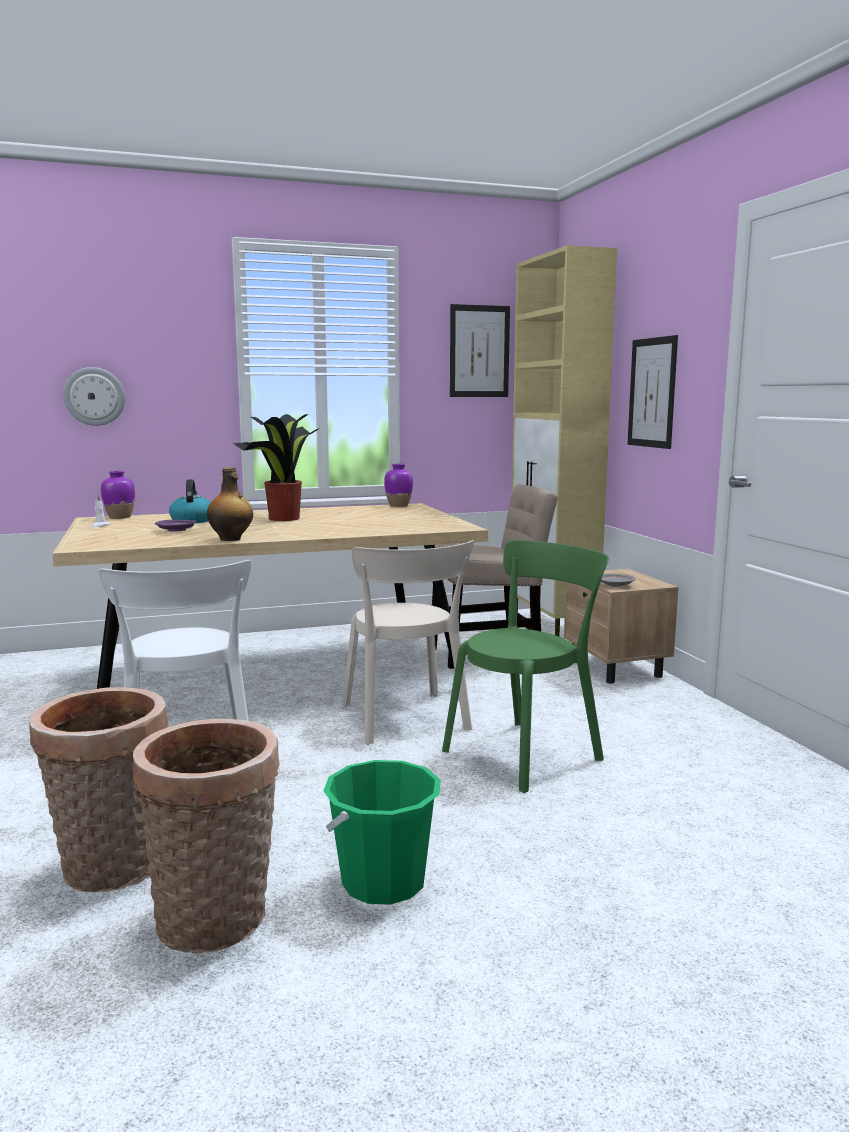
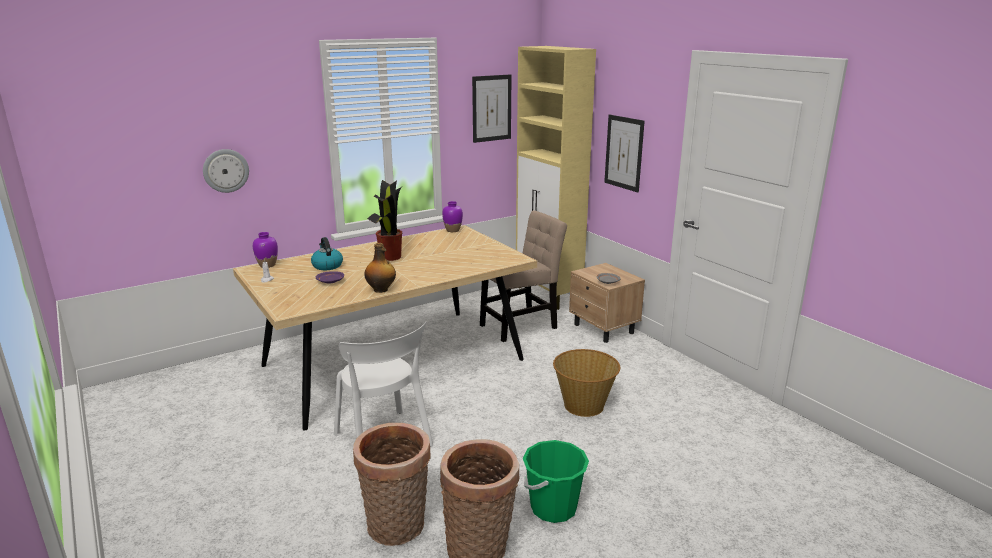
camera: 15 degrees left, 10 degrees up
(406, 720) = (500, 390): beige chair -> none
(527, 753) = (584, 405): green chair -> basket

